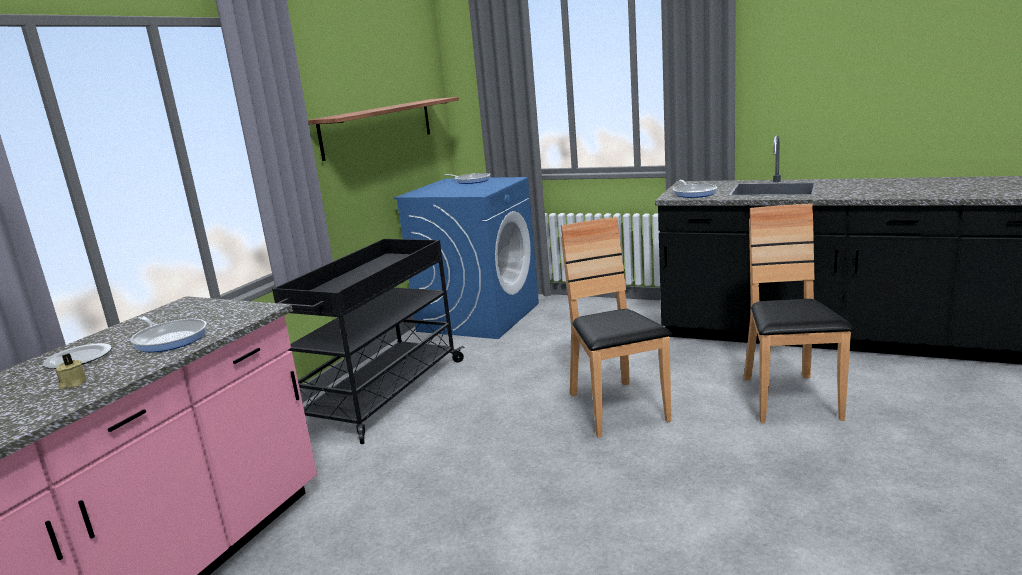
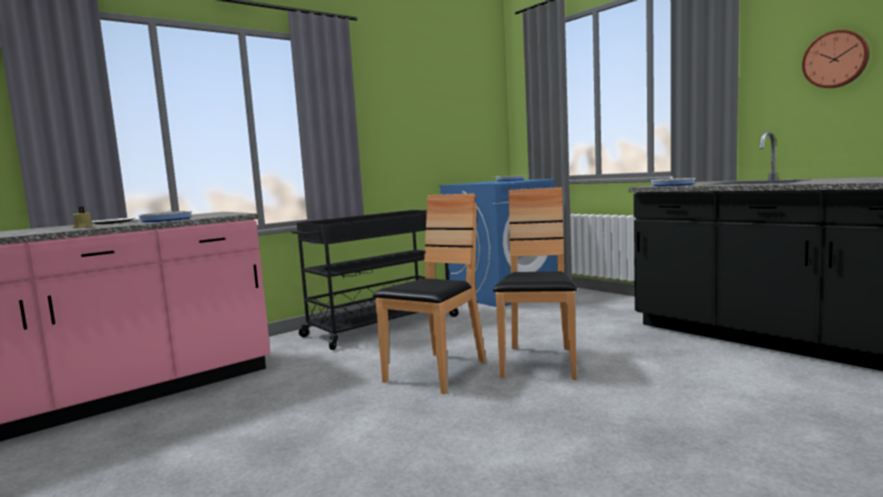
camera: 25 degrees right, 10 degrees down
(378, 127) = (432, 130): shelf -> none
(789, 399) = (715, 385): brown chair -> brown chair (437, 372)
(823, 61) = (835, 59): none -> wall clock

